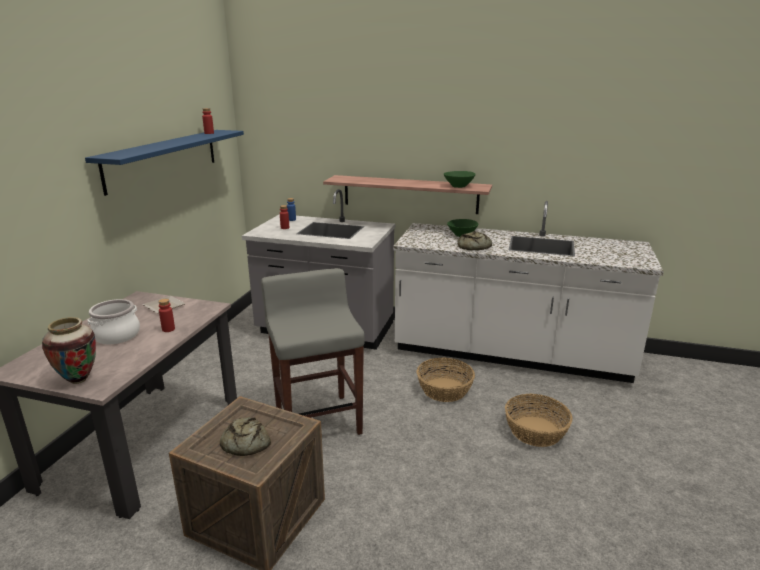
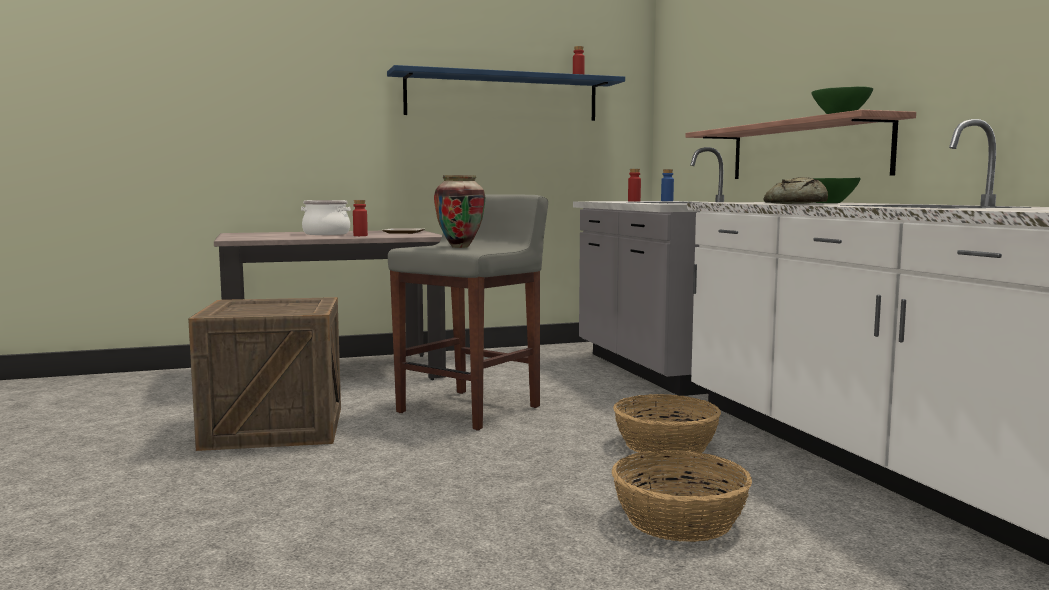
camera: 55 degrees right, 15 degrees down
(78, 380) = (239, 237): vase -> vase (460, 247)
(245, 443) = (259, 309): bread -> none

